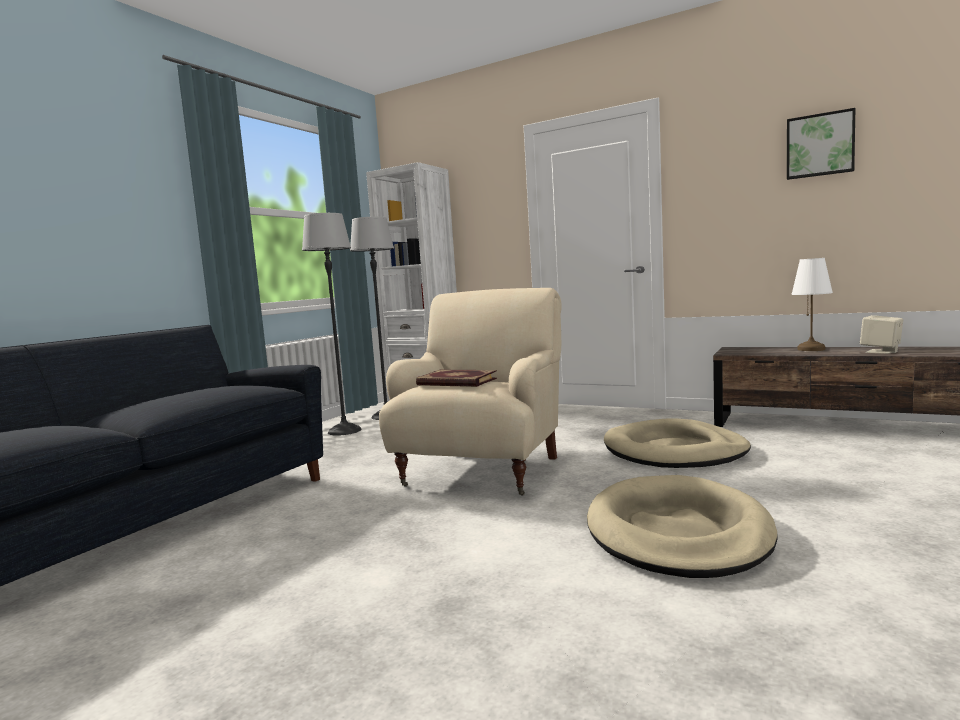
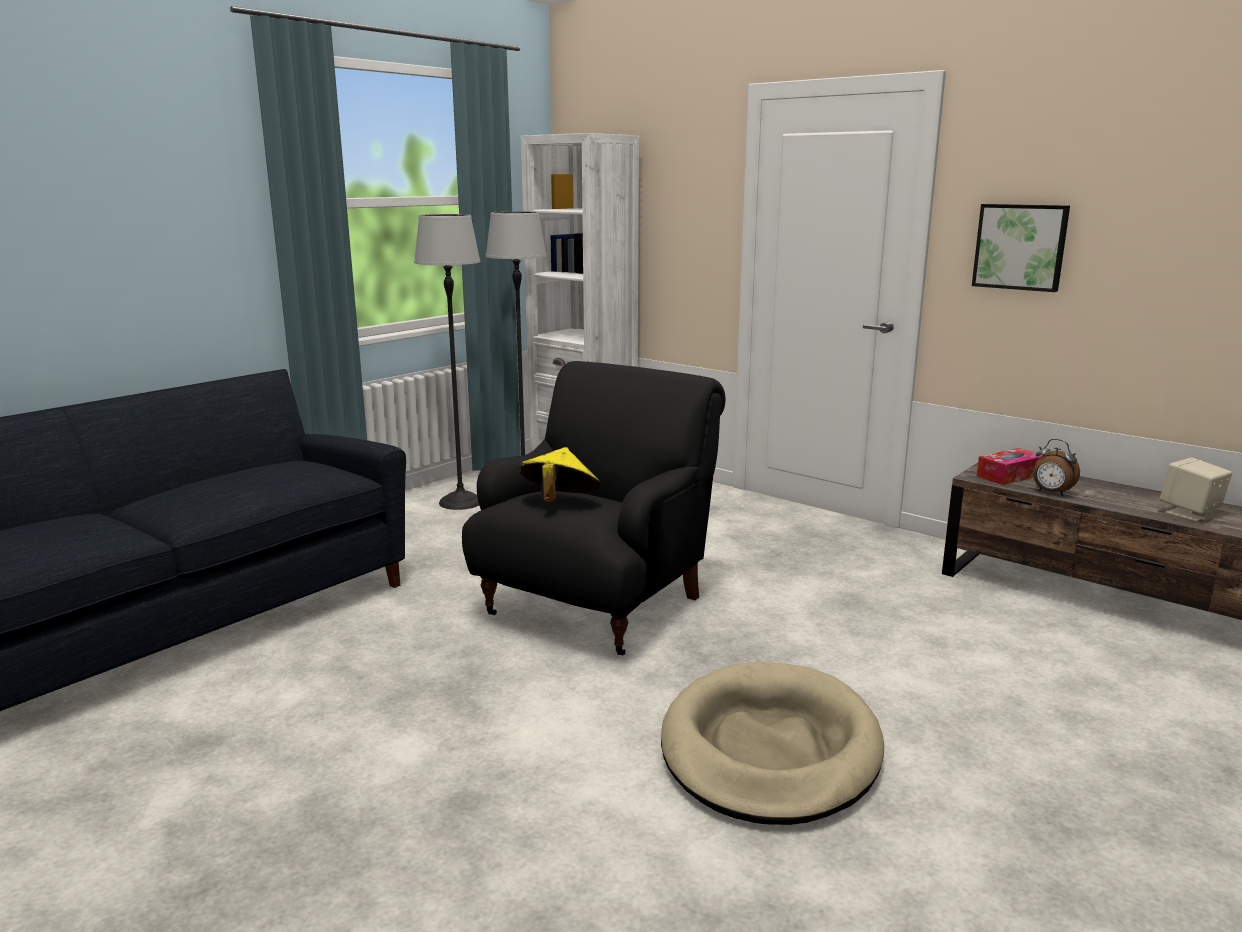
camera: 10 degrees right, 10 degrees up
(456, 382) = (559, 502): book -> yellow hat
(484, 471) = (597, 605): beige armchair -> black armchair
(675, 451) = (857, 612): beige dog bed -> none
(748, 350) = (1009, 475): none -> tissue box
(784, 353) = (1051, 493): none -> alarm clock
(811, 349) = (1100, 489): white table lamp -> none
(820, 145) = (1170, 183): picture -> picture (1020, 247)

